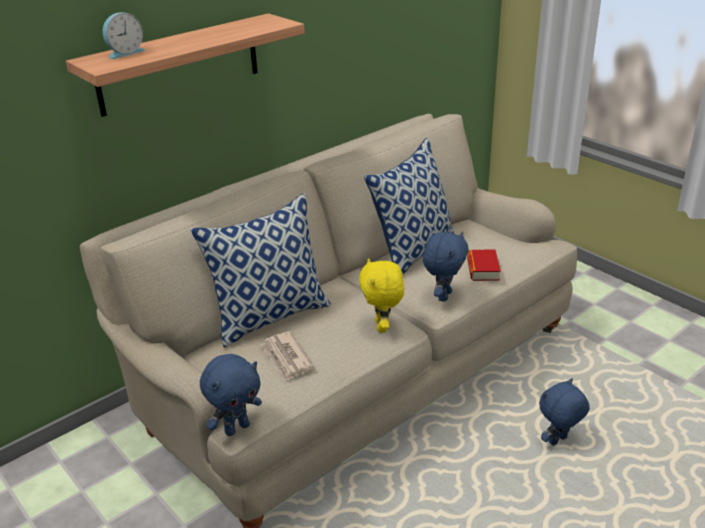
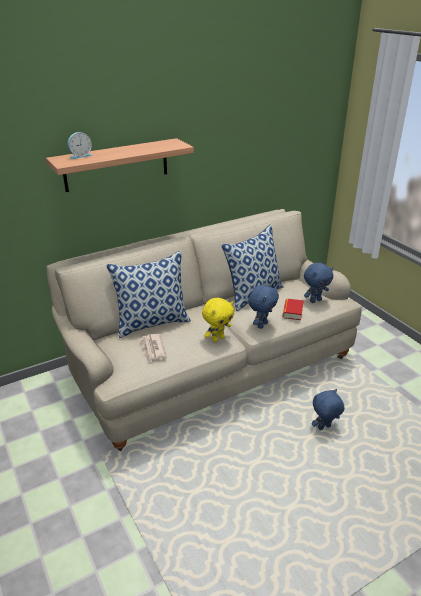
camera: 10 degrees right, 0 degrees up
(237, 428) = (111, 385): blue plush toy -> blue plush toy (315, 300)
(383, 326) = (217, 338): yellow plush toy -> yellow plush toy turned 135 degrees counterclockwise

